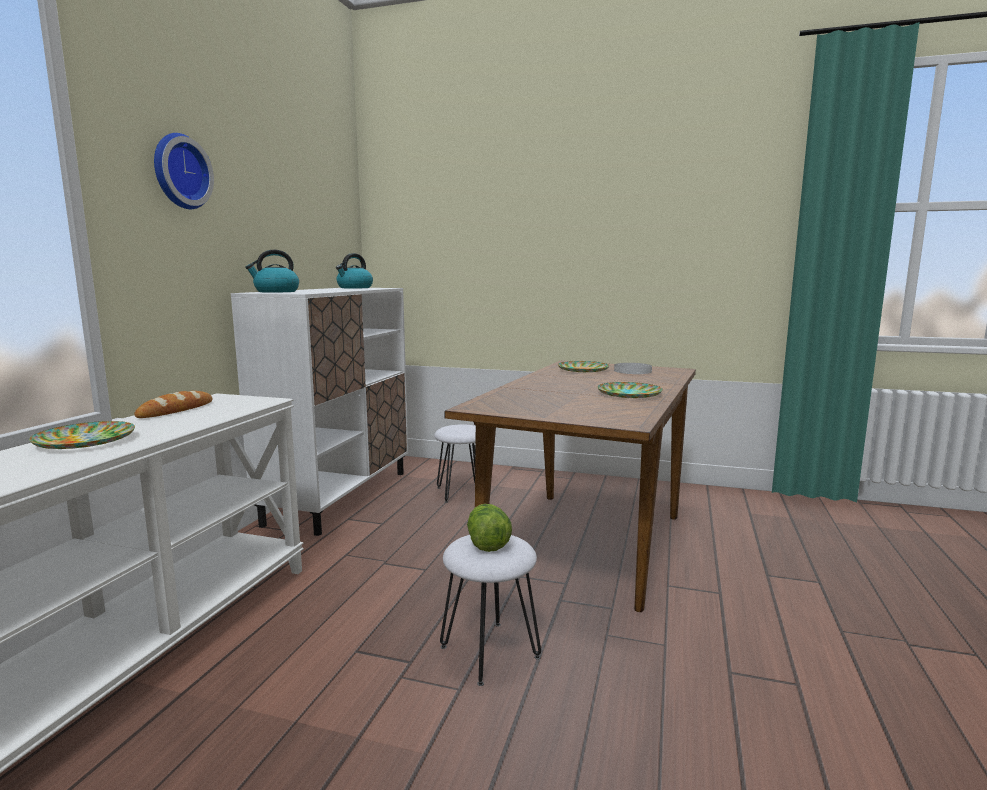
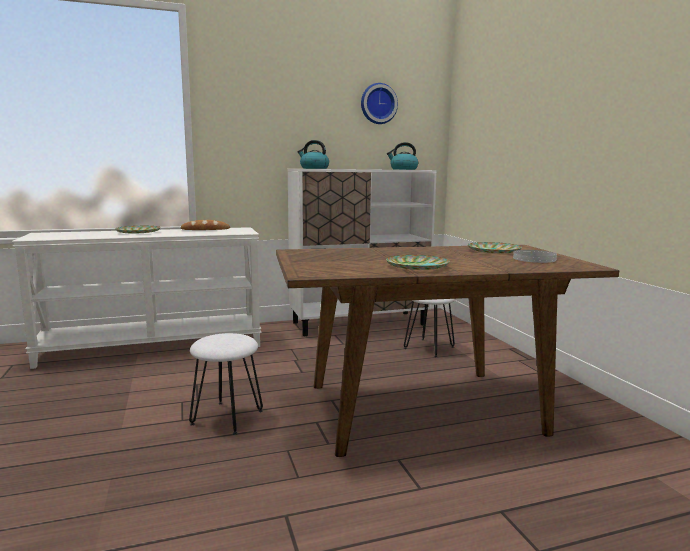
camera: 55 degrees right, 0 degrees up
(179, 172) = (258, 95): wall clock -> wall clock (378, 104)
(487, 542) = (230, 338): lettuce -> none

